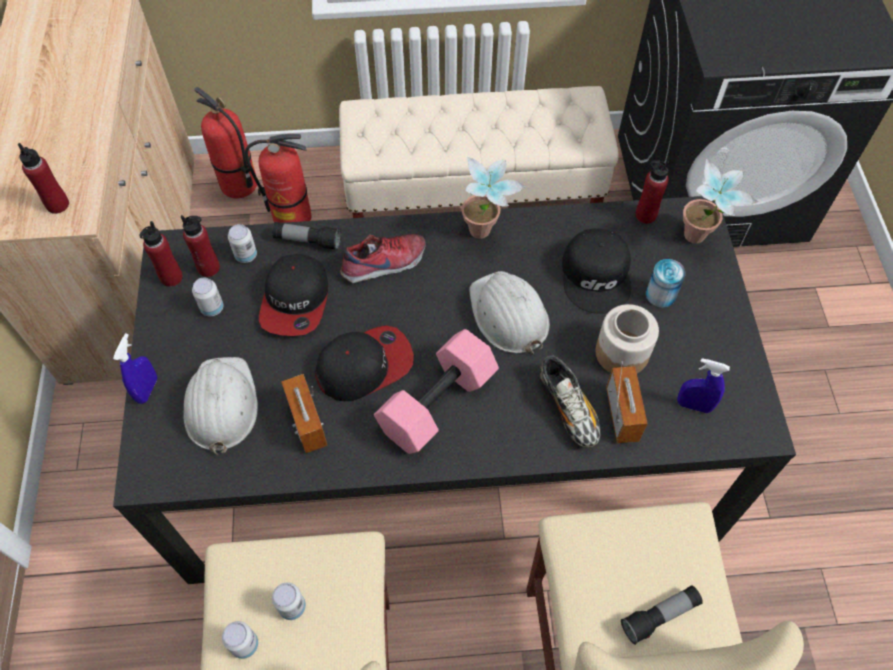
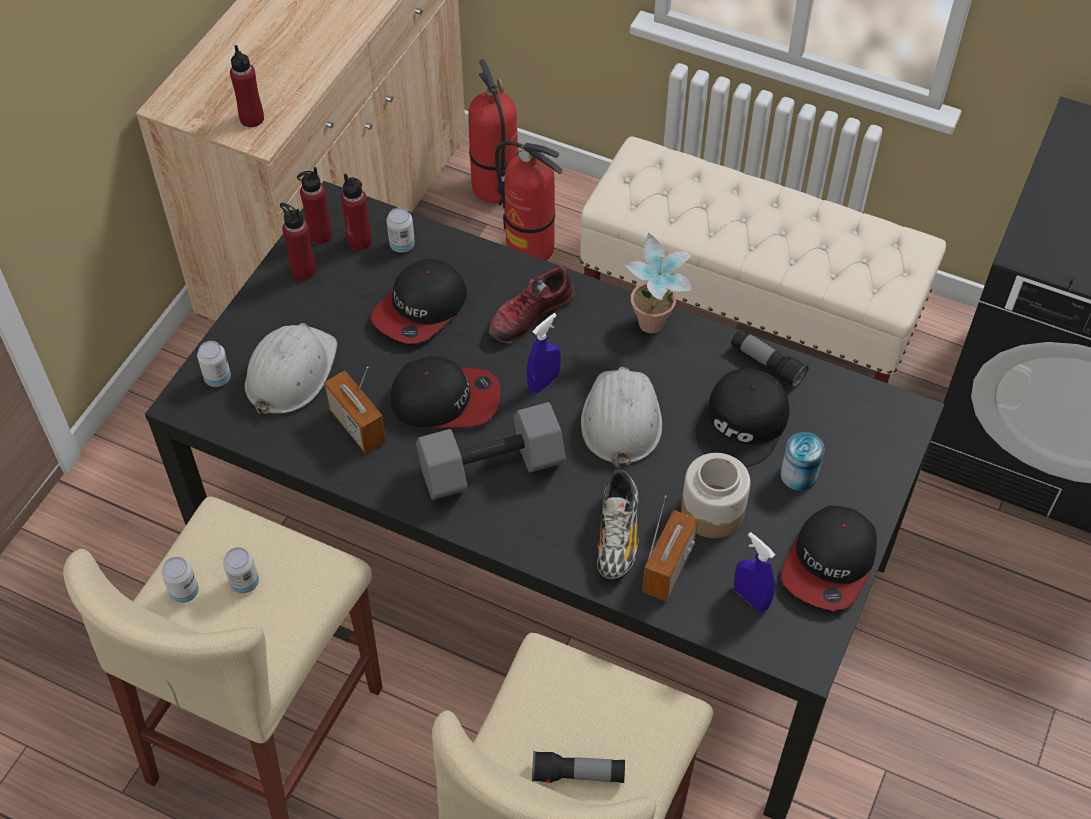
camera: 30 degrees right, 5 degrees down
(147, 390) = (235, 327): blue spray bottle -> blue spray bottle (543, 382)
(212, 308) = (339, 280): can -> can (217, 378)
(307, 241) = (470, 257): flashlight -> flashlight (767, 364)
(307, 423) = (357, 426): radio -> radio turned 45 degrees counterclockwise
(384, 264) = (530, 314): shoe -> shoe turned 135 degrees clockwise
(438, 405) = (490, 470): pink dumbbell -> grey dumbbell
(645, 215) = (844, 388): red bottle -> red bottle (303, 271)
(699, 241) = (884, 441): potted plant -> none
(727, 350) = (830, 563): none -> cap

